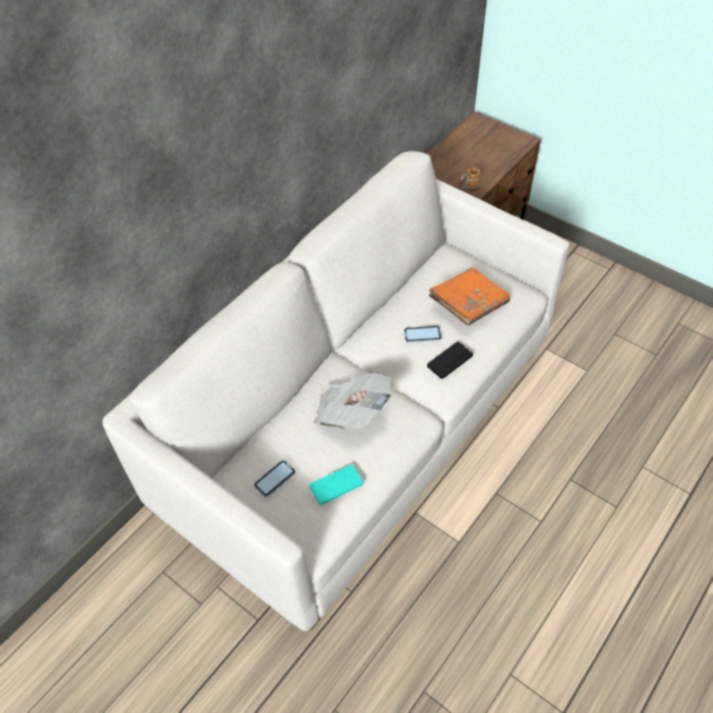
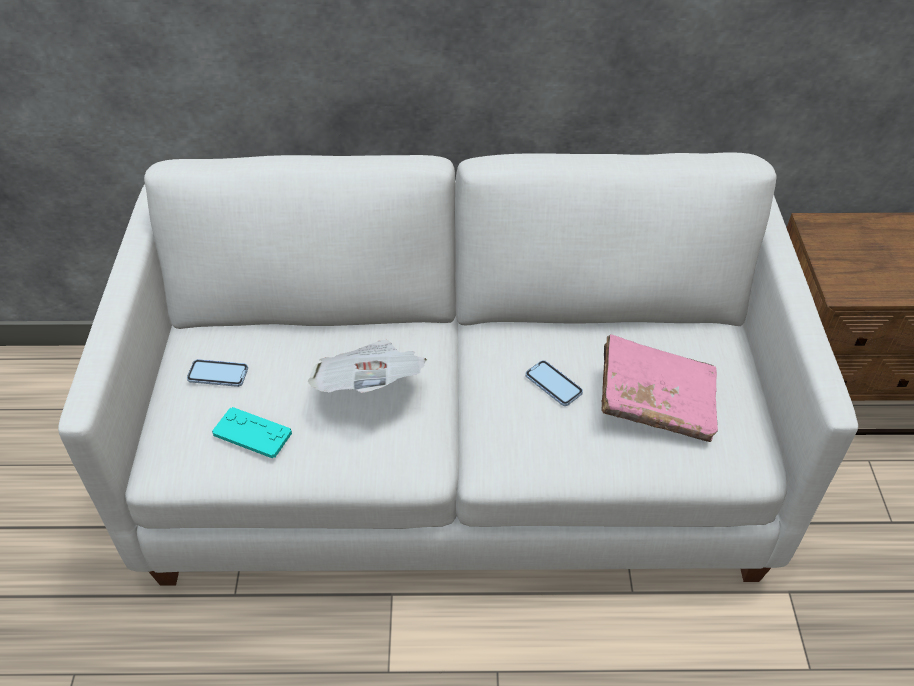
camera: 50 degrees right, 5 degrees down
(449, 361) = (542, 436): black game controller -> none
(467, 190) = (838, 285): mug -> none
(468, 304) = (655, 402): orange book -> pink book

